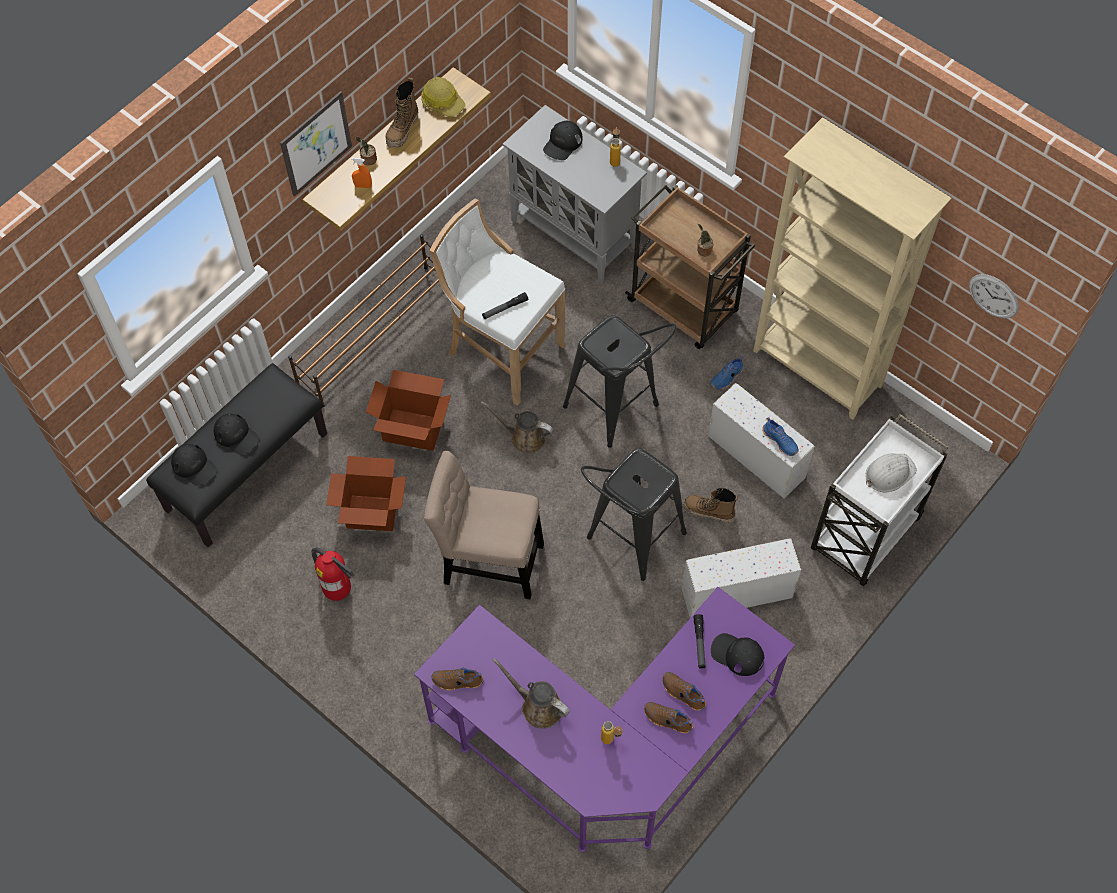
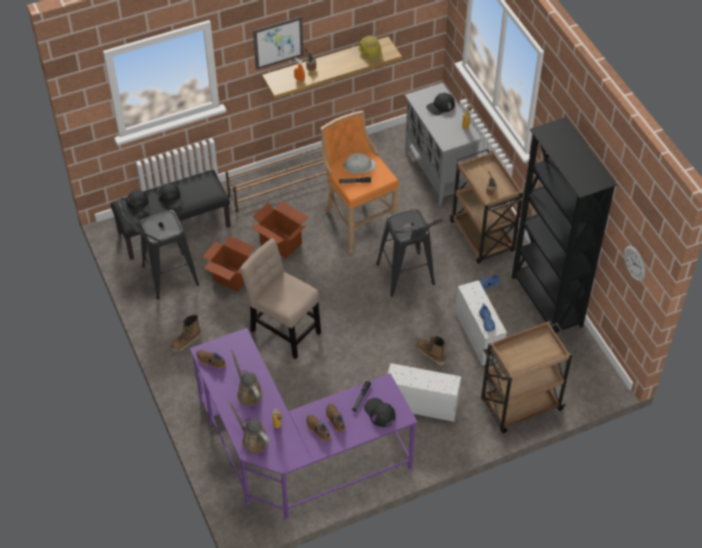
camera: 25 degrees right, 10 degrees down
(339, 591) = (189, 311): fire extinguisher -> none
(403, 130) = (339, 59): boot -> boot (186, 342)
(501, 351) = (357, 220): white stool -> orange stool
(524, 437) = (343, 271): brown watering can -> brown watering can (253, 439)
(629, 542) = (372, 352): black stool -> black stool (163, 277)
(817, 370) = (546, 302): beige bookcase -> black bookcase
(864, 536) = (520, 406): white cart -> brown cart
(889, 473) = (530, 352): white hard hat -> white hard hat (359, 166)

